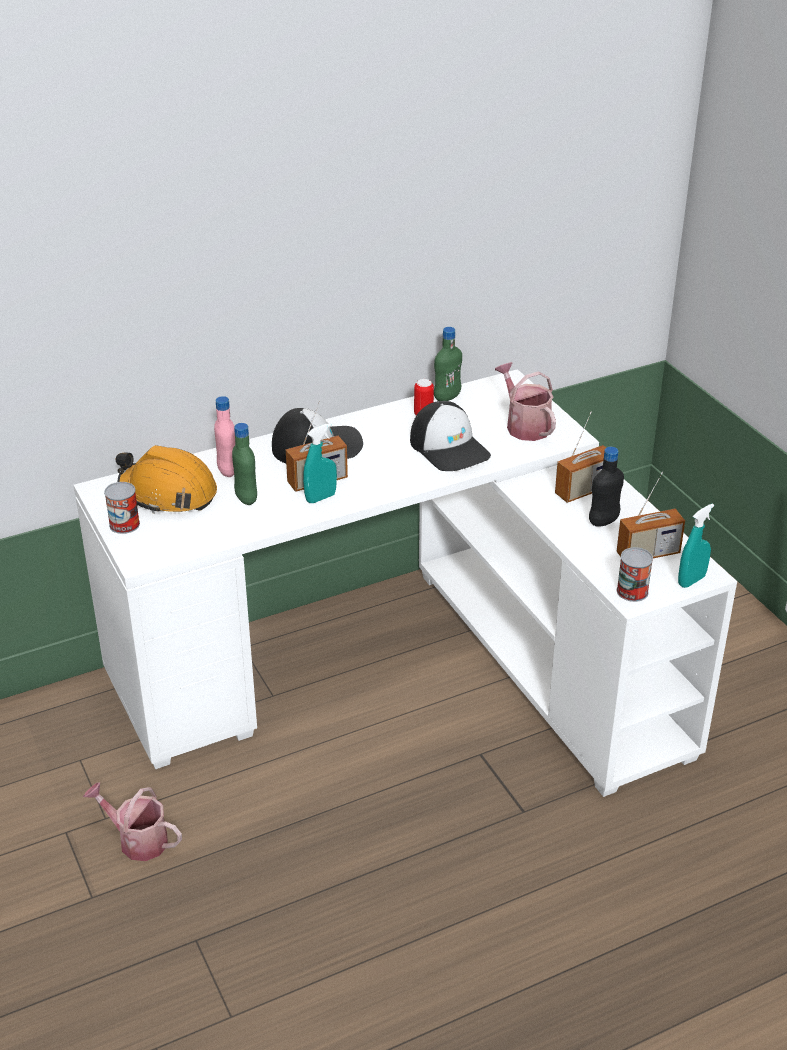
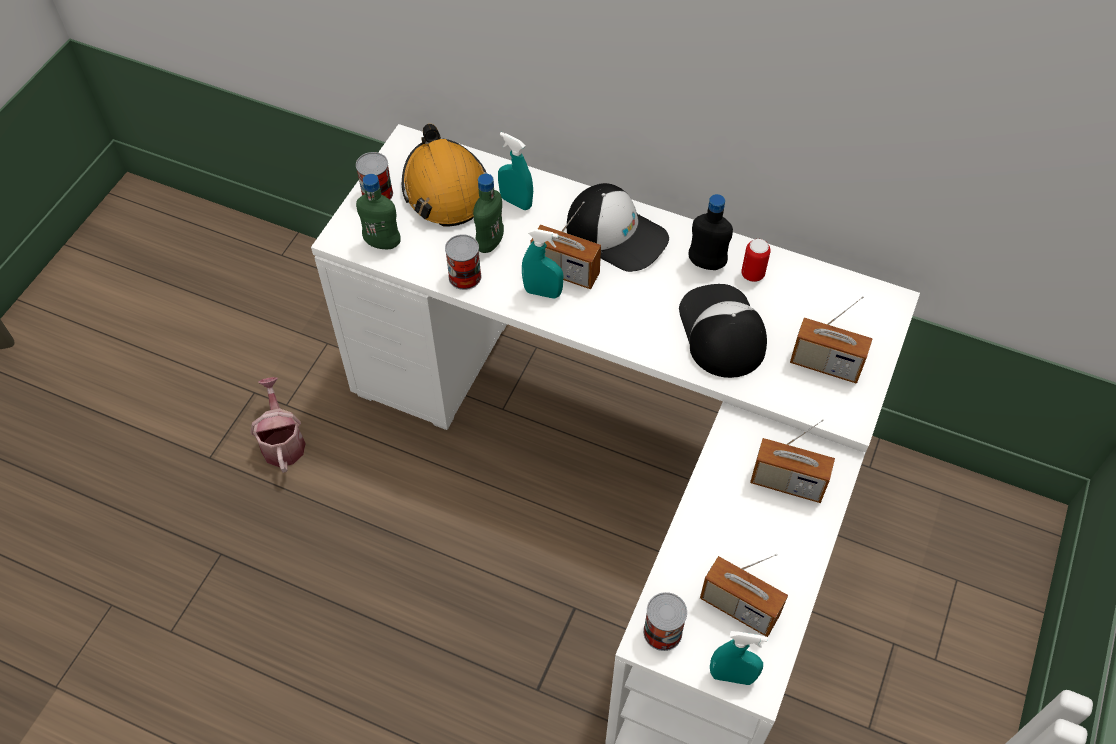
camera: 50 degrees right, 20 degrees up
(228, 470) = (516, 202): pink bottle -> turquoise spray bottle
(259, 523) = (464, 276): none -> can
(447, 397) = (802, 272): green bottle -> green bottle (382, 243)
(450, 447) = (721, 331): cap -> cap turned 150 degrees clockwise
(524, 425) = (825, 365): watering can -> radio
(603, 521) = (753, 534): black bottle -> black bottle (706, 263)

